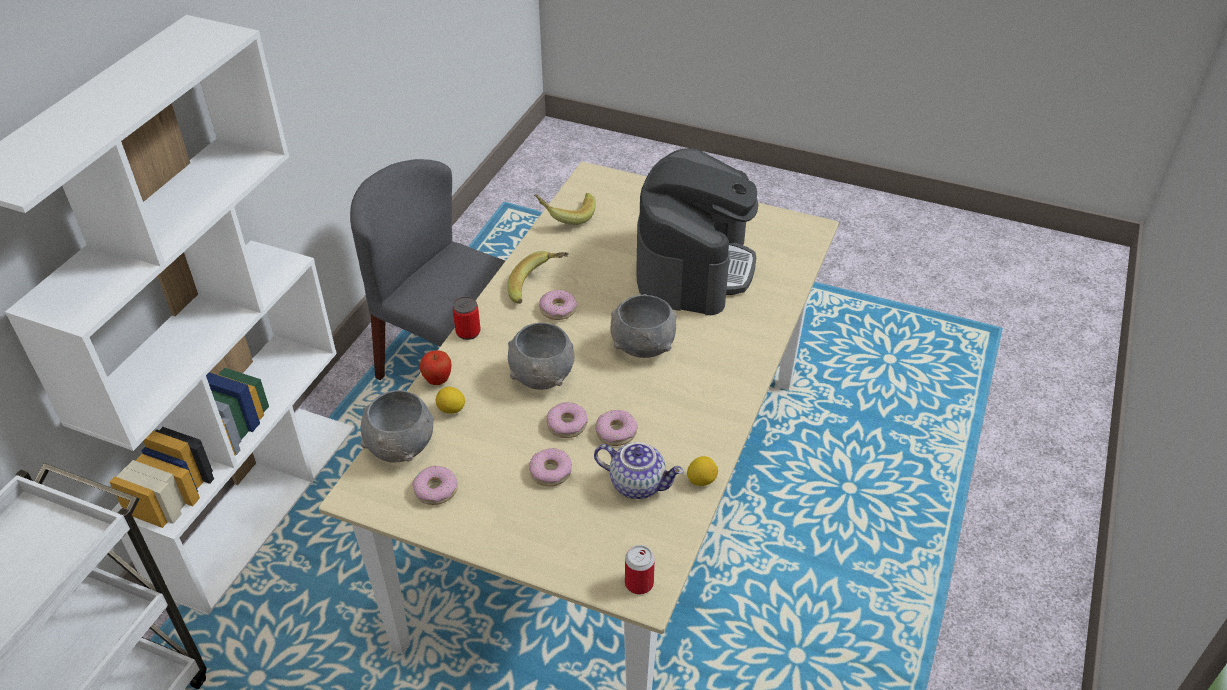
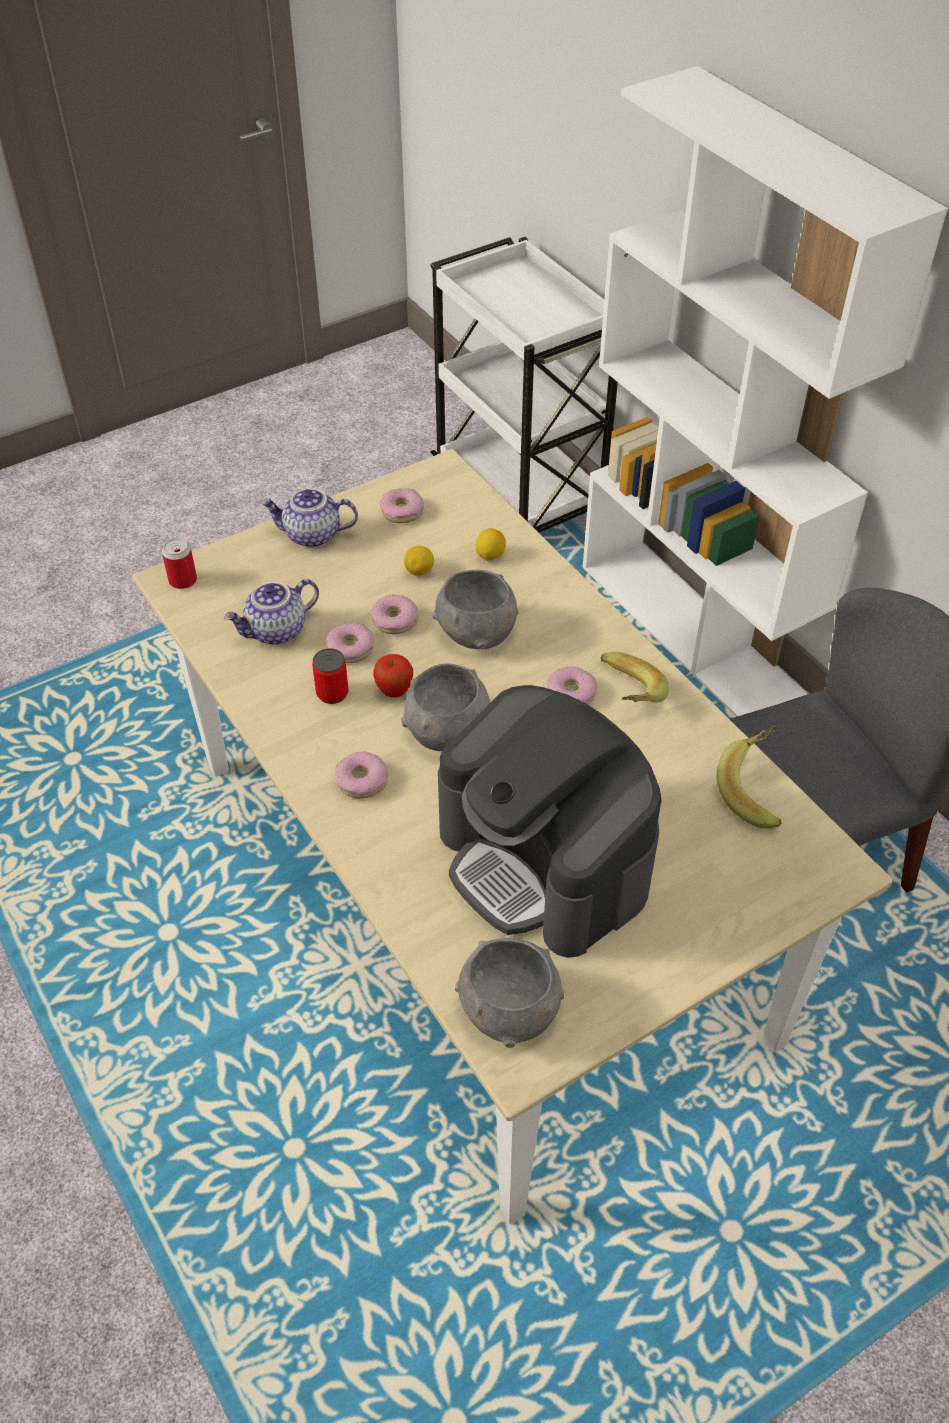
camera: 125 degrees right, 5 degrees up
(400, 447) = (473, 509): grey bowl -> grey bowl (509, 1009)
(438, 381) = (538, 561): apple -> apple (394, 691)
(468, 332) = (594, 609): can -> can (332, 693)
(514, 531) = (311, 536): none -> teapot
(550, 471) = (350, 584): donut -> donut (362, 780)
(701, 480) = (233, 675): lemon -> lemon (419, 571)

